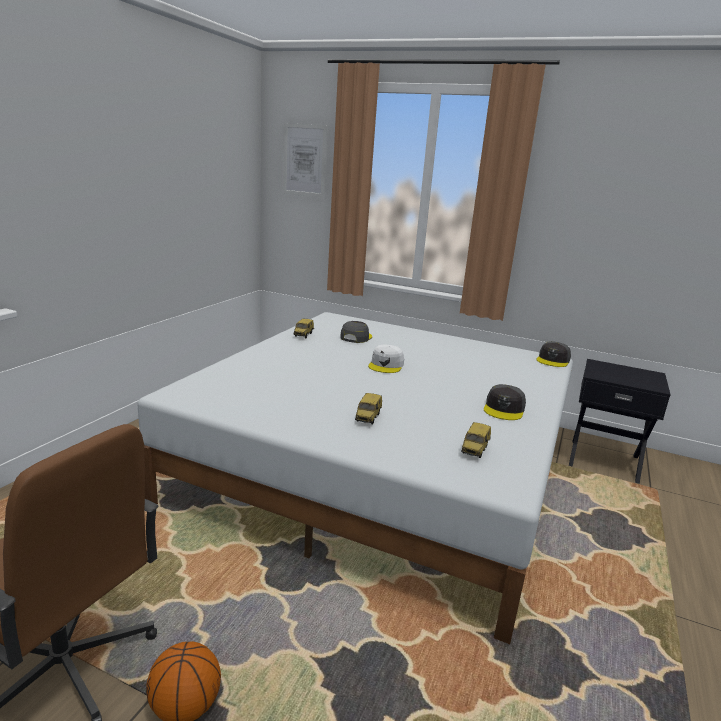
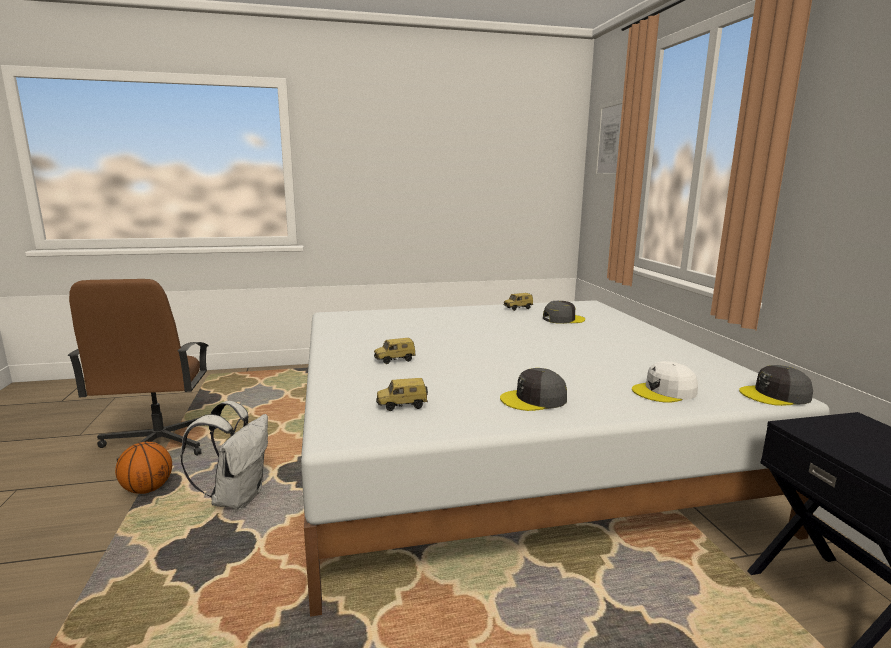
camera: 55 degrees right, 5 degrees down
(291, 633) = (237, 497): none -> white backpack
(386, 365) = (525, 340): white cap -> white cap (664, 391)

